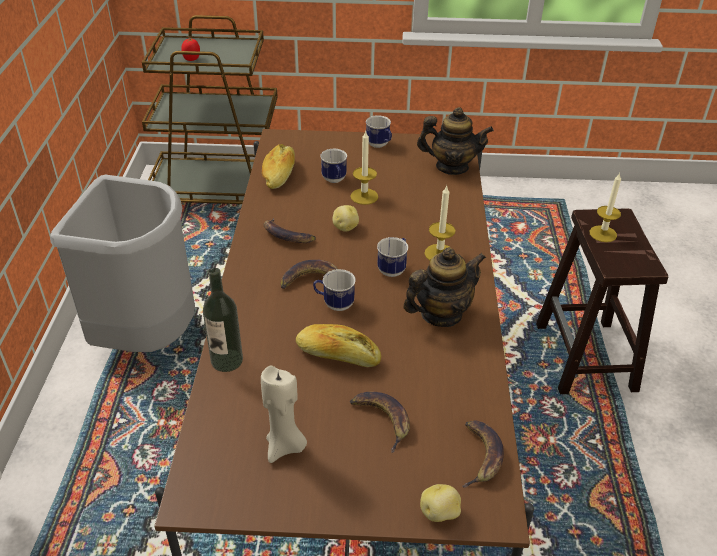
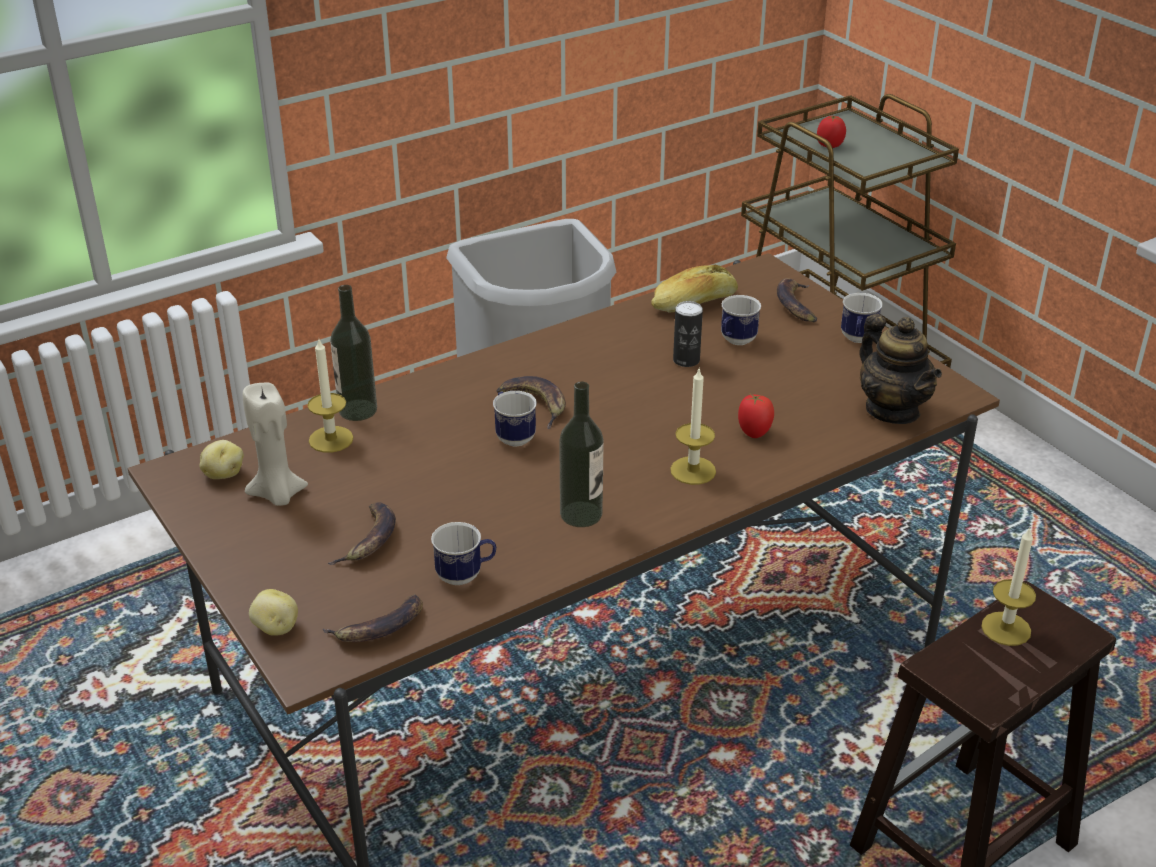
camera: 55 degrees right, 5 degrees down
(286, 236) = (589, 356): banana -> banana (795, 305)
(332, 205) = (686, 360): none -> can
(337, 355) = (435, 472): bread -> none
(345, 227) = (655, 386): potato -> potato (223, 474)
(364, 196) = (733, 373): candle -> candle (331, 439)
(393, 268) = (622, 449): mug -> mug (465, 576)
(426, 216) = (754, 432): none -> tomato
(441, 314) = (581, 514): teapot -> bottle

